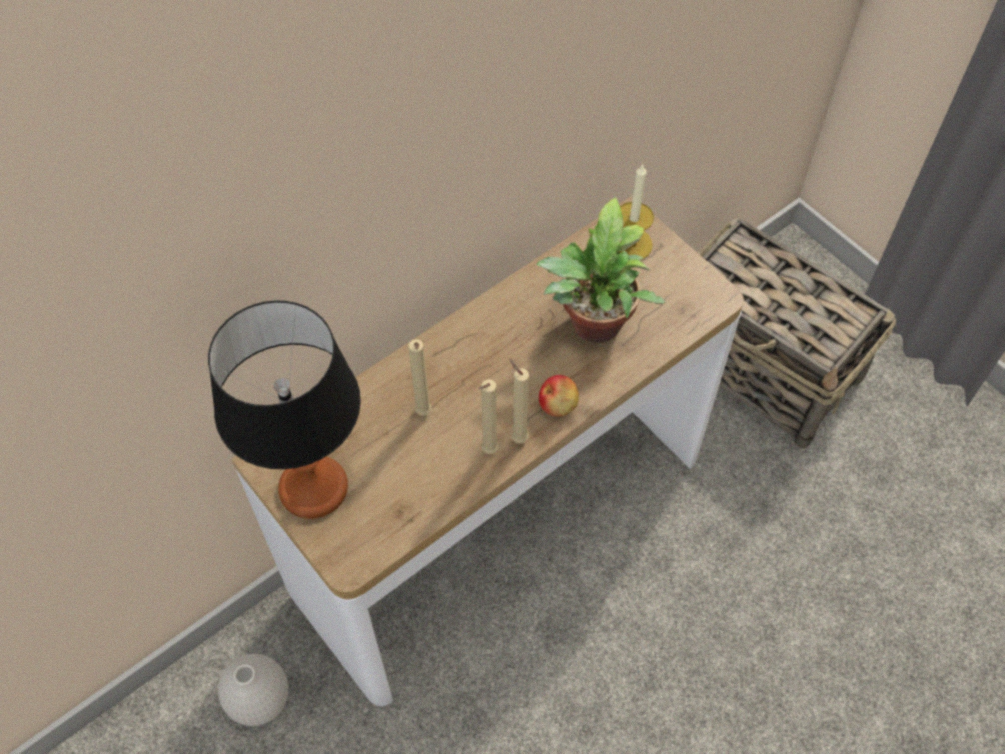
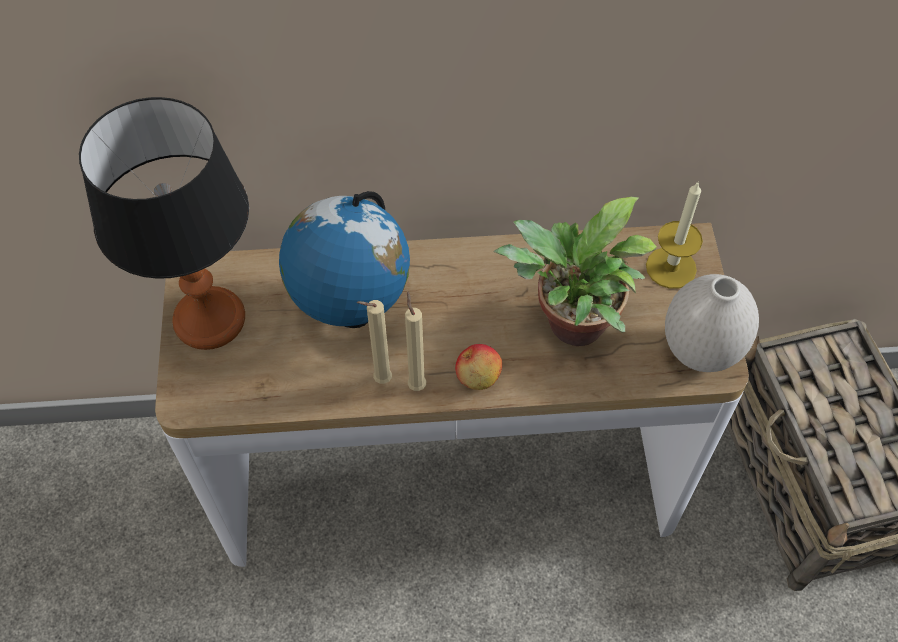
camera: 35 degrees right, 0 degrees up
(261, 701) = (148, 494): white vase -> white vase (700, 351)
(423, 414) = (351, 312): beige candle -> globe

